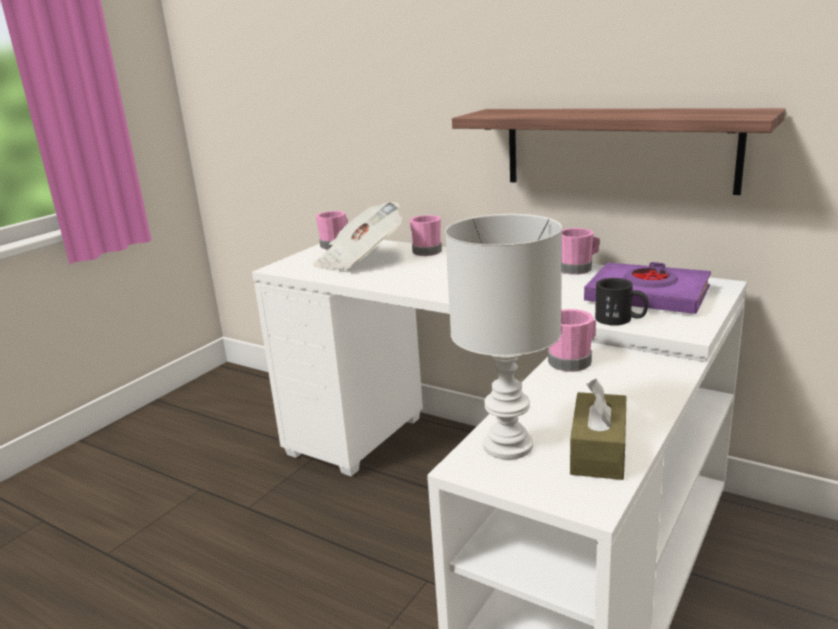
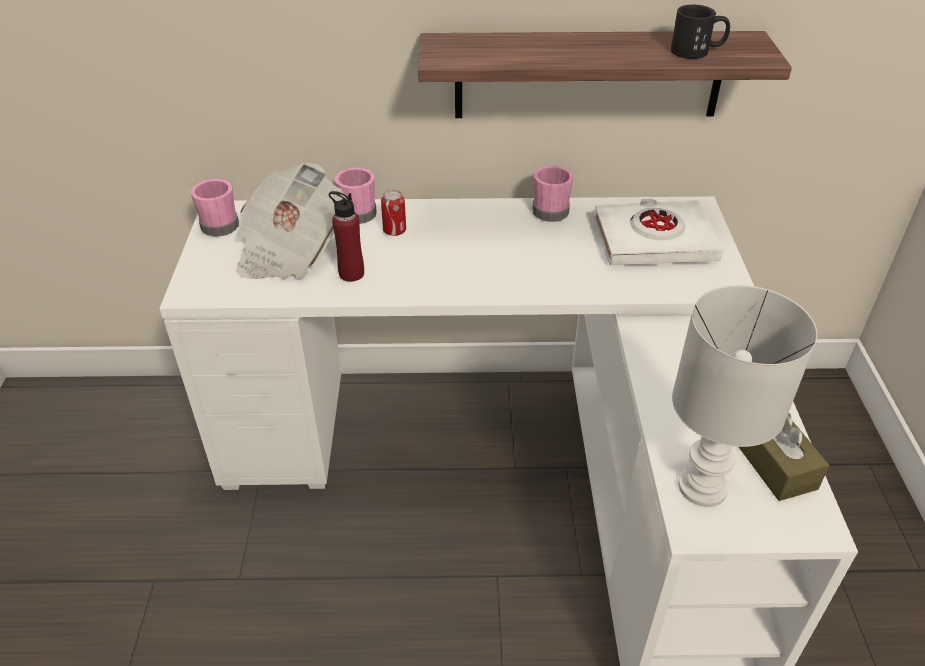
camera: 35 degrees left, 20 degrees up
(383, 275) = (351, 273): none -> red bottle
(441, 262) = (394, 231): none -> can
(573, 361) = (652, 349): pink mug -> none
(621, 320) = (663, 285): black mug -> black mug (697, 51)
(647, 296) = (654, 240): purple book -> white book

